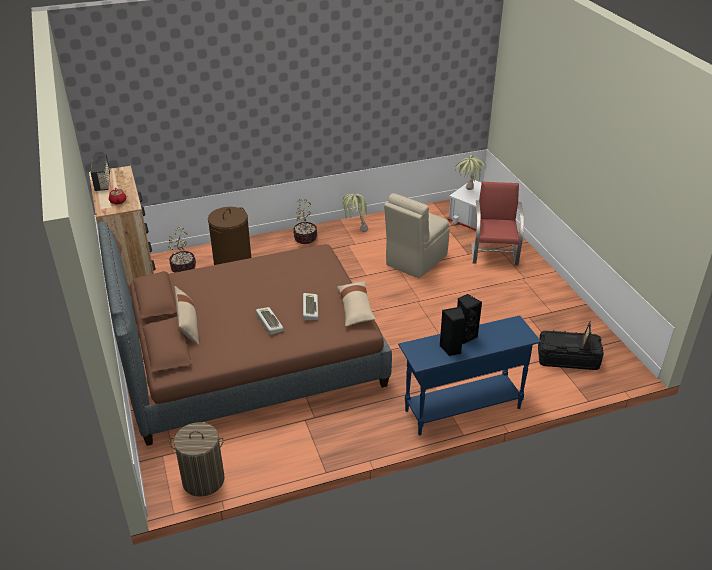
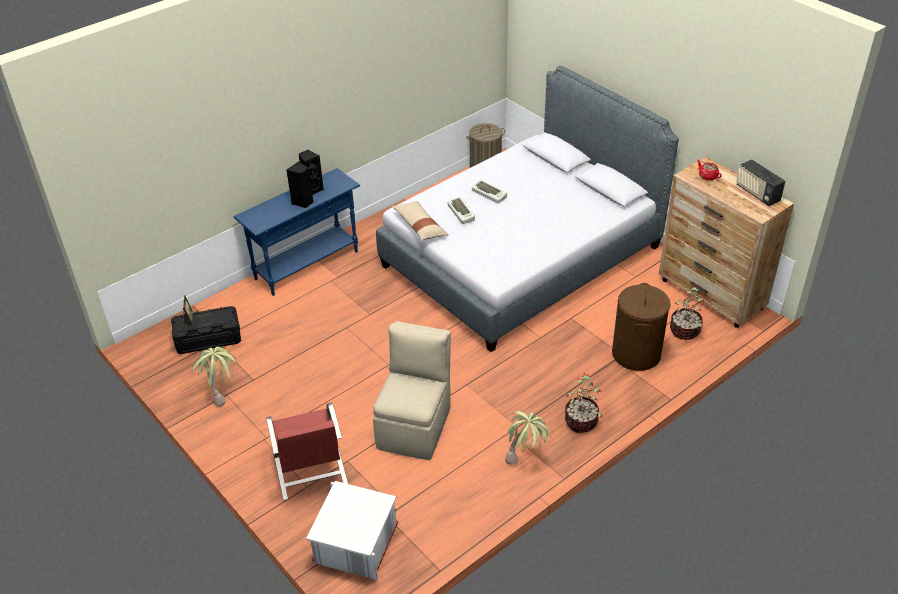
camera: 160 degrees right, 5 degrees up
(188, 325) = (557, 176): beige pillow -> none
(250, 359) = (521, 256): brown bed -> grey bed
(467, 193) = (368, 510): potted plant -> potted plant (221, 393)

